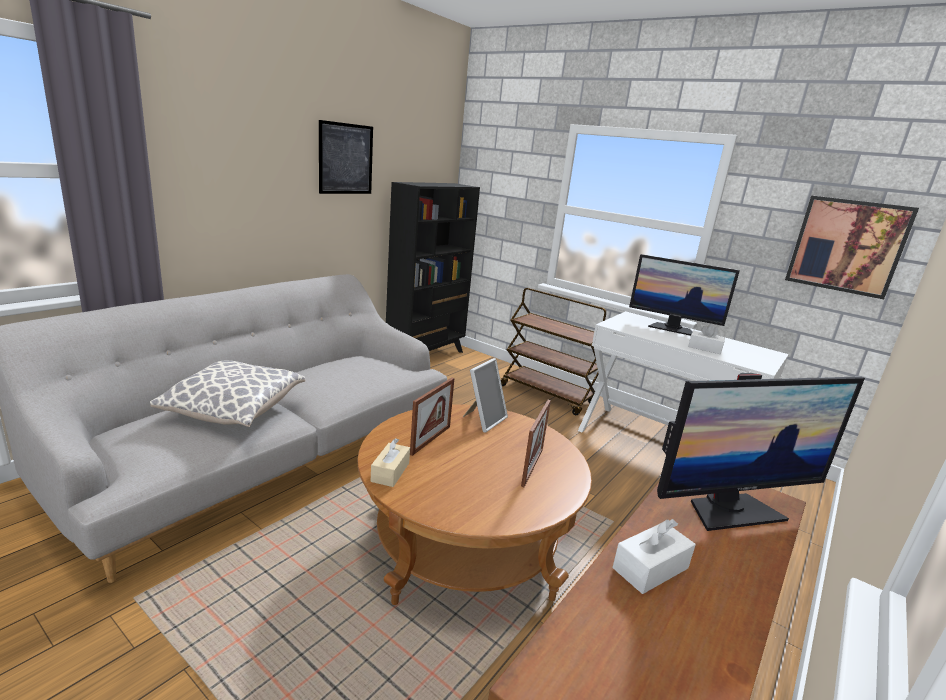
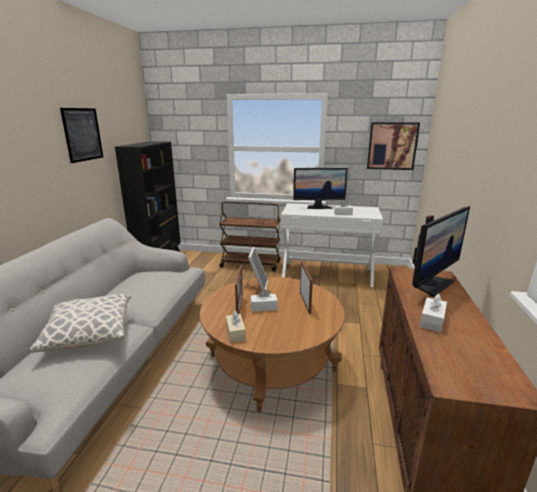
camera: 25 degrees left, 0 degrees up
(463, 452) = (263, 307): none -> white tissue box

